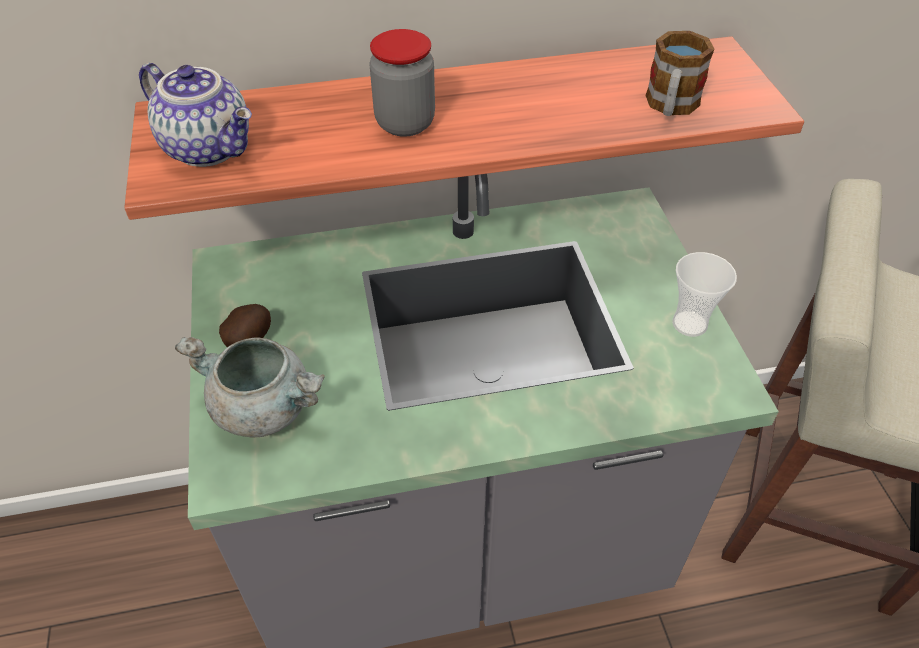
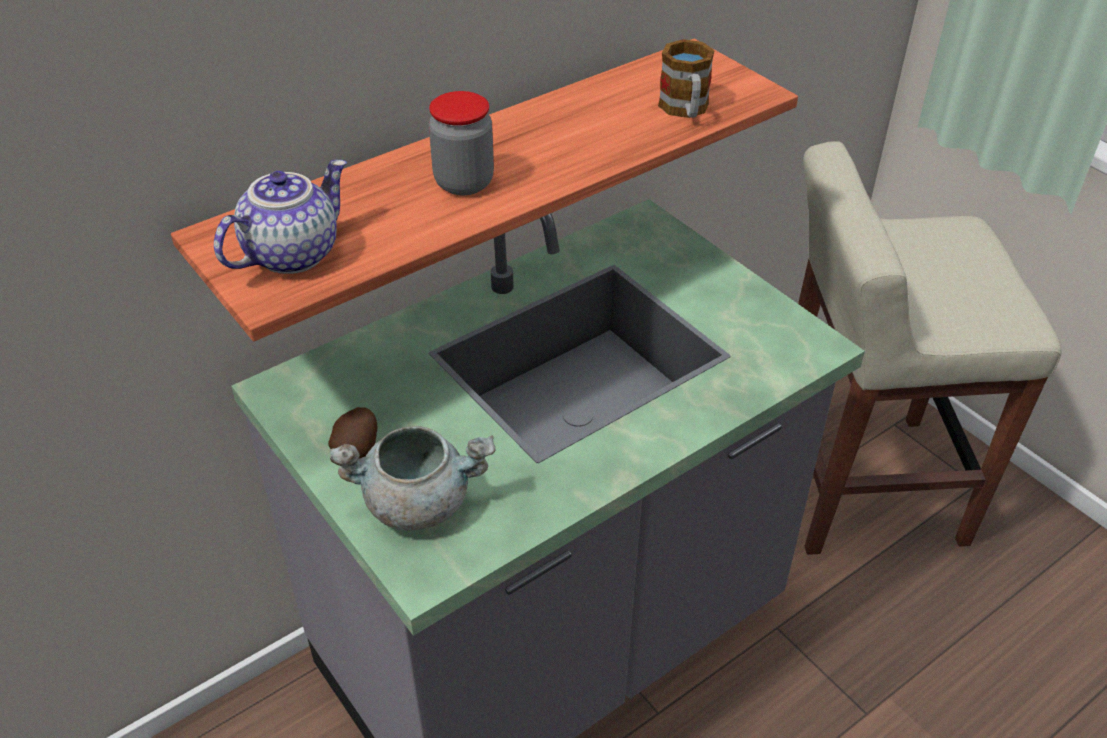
camera: 25 degrees left, 5 degrees down
(210, 148) = (291, 253): teapot -> teapot turned 60 degrees counterclockwise
(689, 324) = (754, 304): cup -> none

